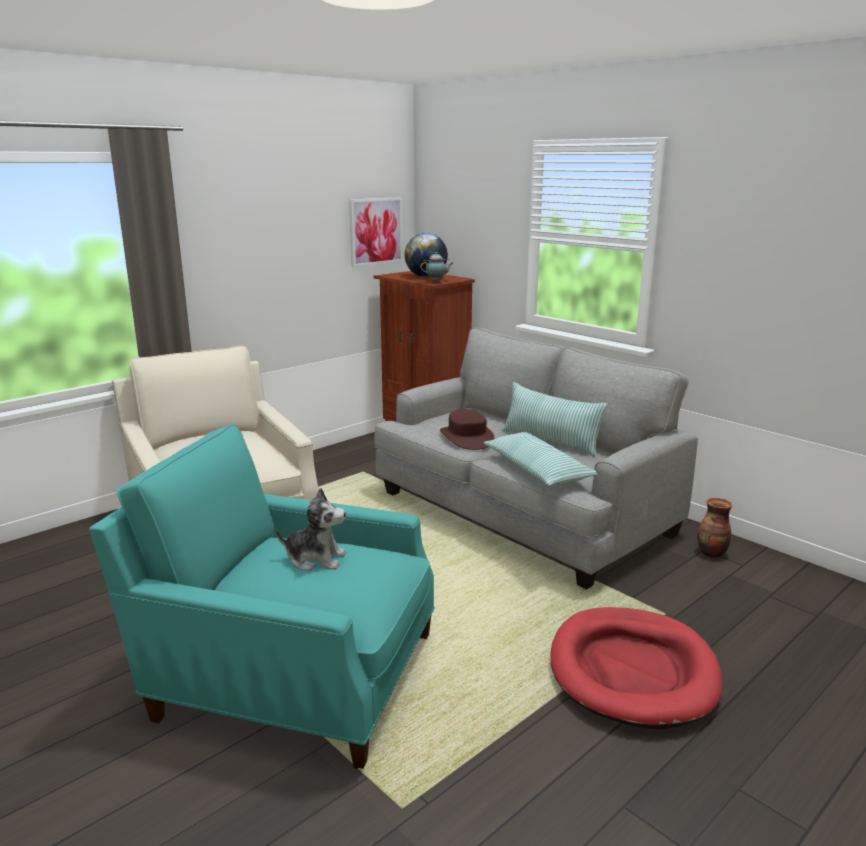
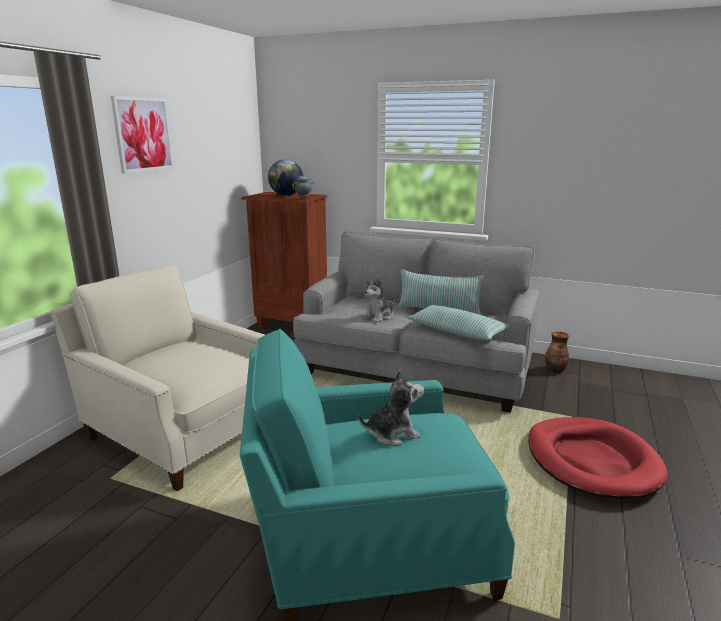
camera: 25 degrees left, 0 degrees up
(376, 231) = (238, 160): picture -> picture (143, 134)
(467, 437) = (379, 317): brown hat -> plush toy

